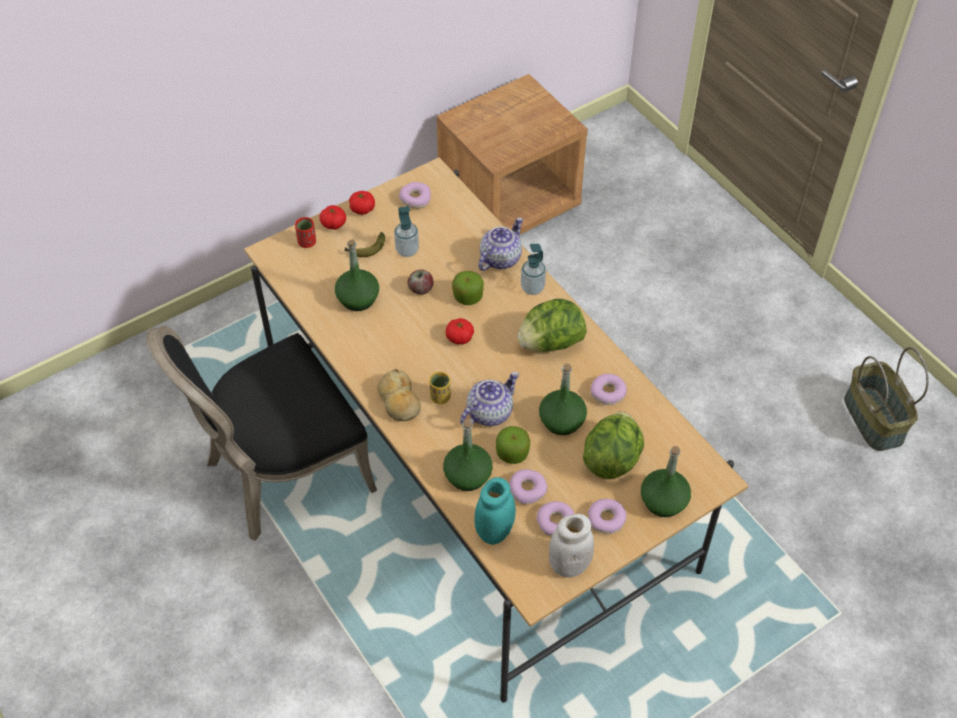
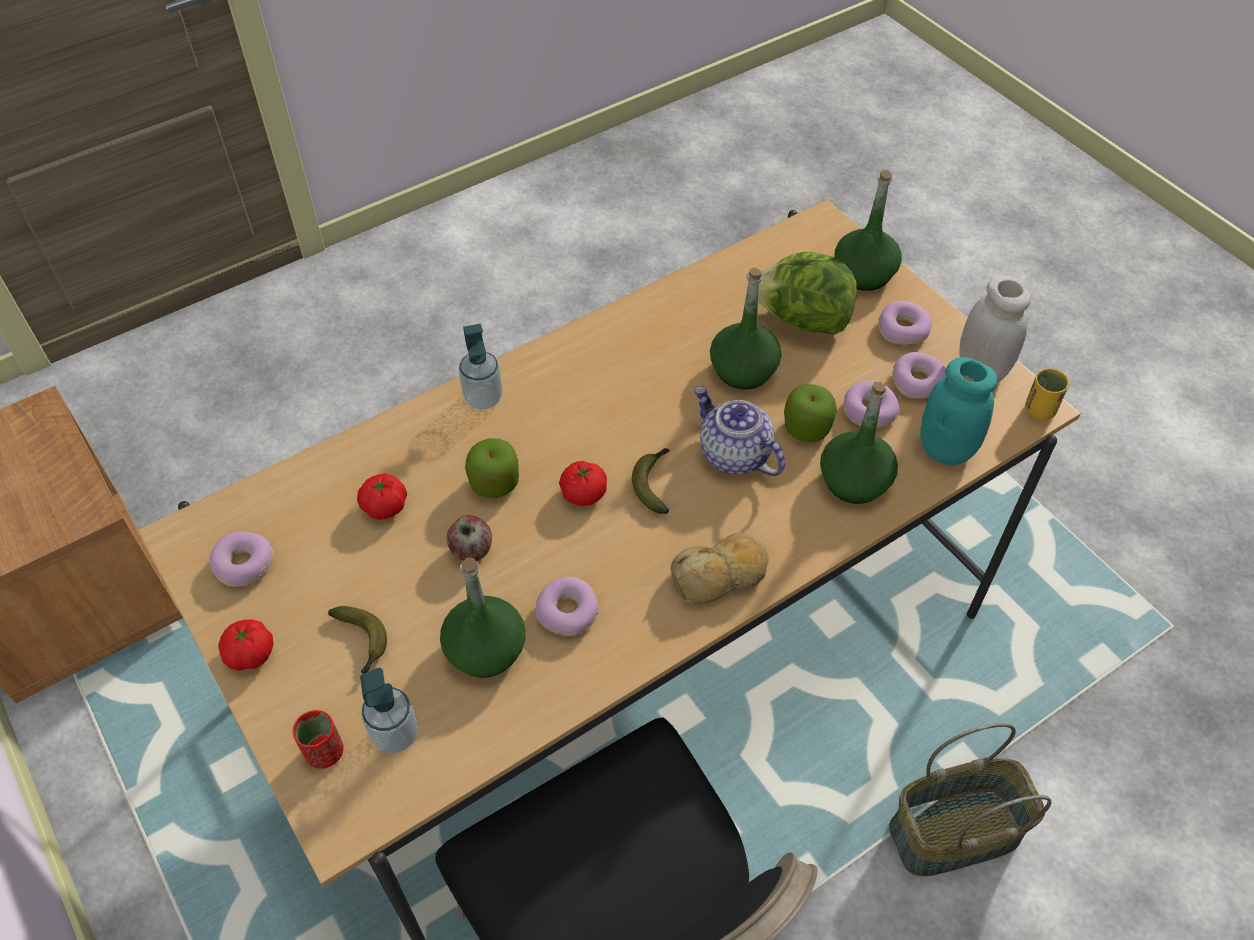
camera: 90 degrees left, 0 degrees up
(333, 224) = (282, 705): tomato -> tomato (385, 506)
(407, 250) = (374, 574): soap dispenser -> soap dispenser (395, 735)
(440, 397) = (708, 518): yellow cup -> yellow cup (1039, 410)
(467, 371) = (654, 483): none -> banana
(500, 258) = (412, 439): teapot -> none
(550, 343) = (597, 379): lettuce -> none
(608, 393) = (691, 319): donut -> donut (568, 612)
(872, 419) = (548, 233): basket -> basket (954, 835)

